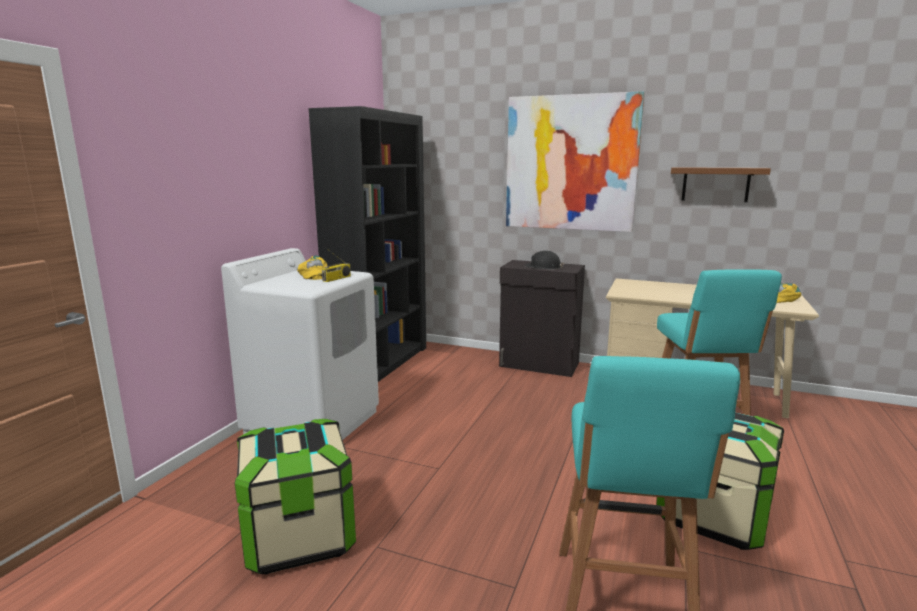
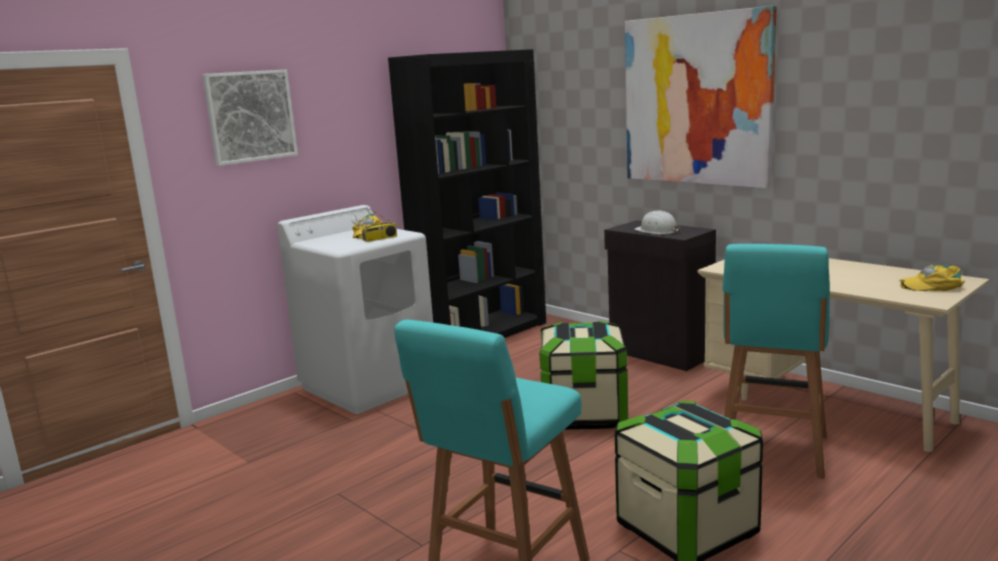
camera: 25 degrees right, 0 degrees up
(192, 150) = (250, 116): none -> picture
(299, 536) = (285, 474): storage box -> storage box (584, 414)
(543, 267) = (657, 231): black hard hat -> white hard hat
(715, 184) = (870, 125): brown shelf -> none

